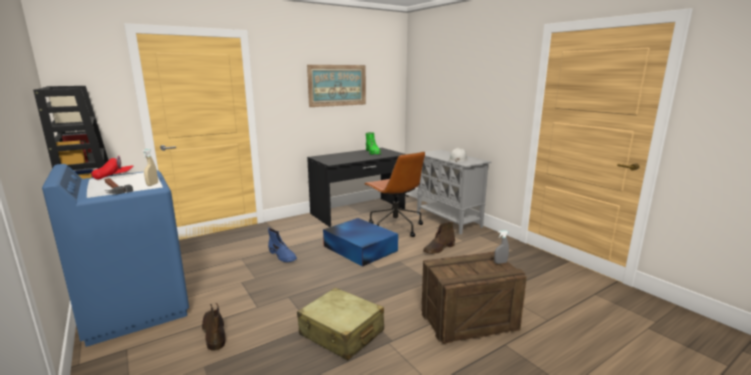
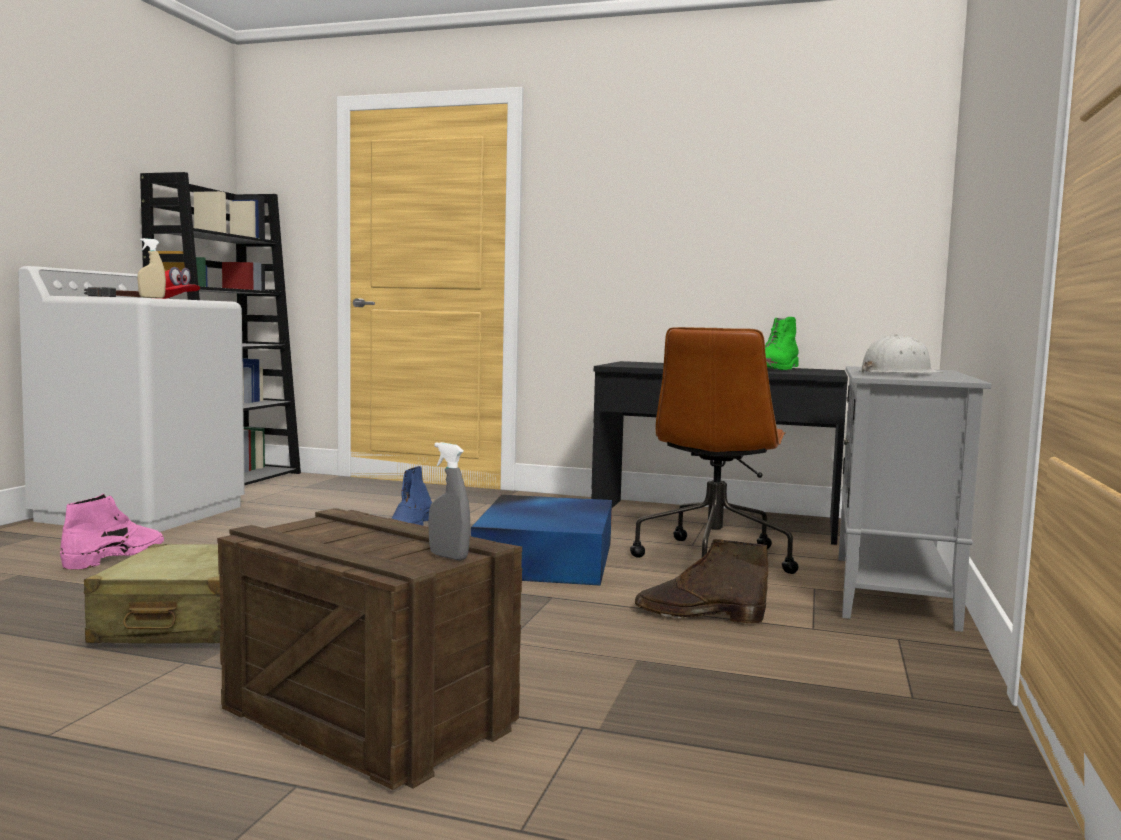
camera: 50 degrees right, 10 degrees down
(136, 308) = (143, 513): blue washing machine -> white washing machine
(214, 332) = (115, 556): brown boot -> pink boot
(337, 85) = (718, 197): picture -> none

